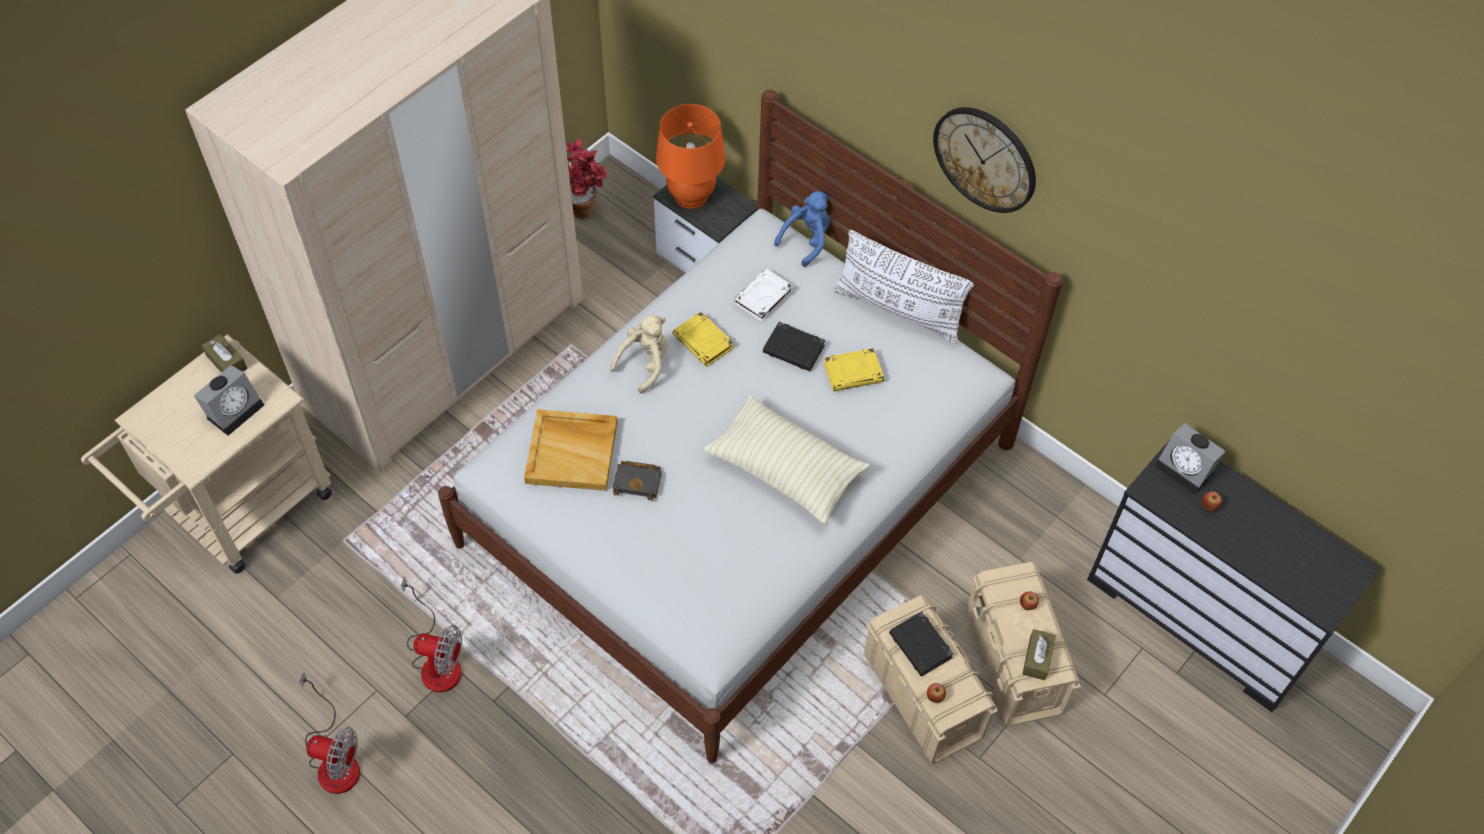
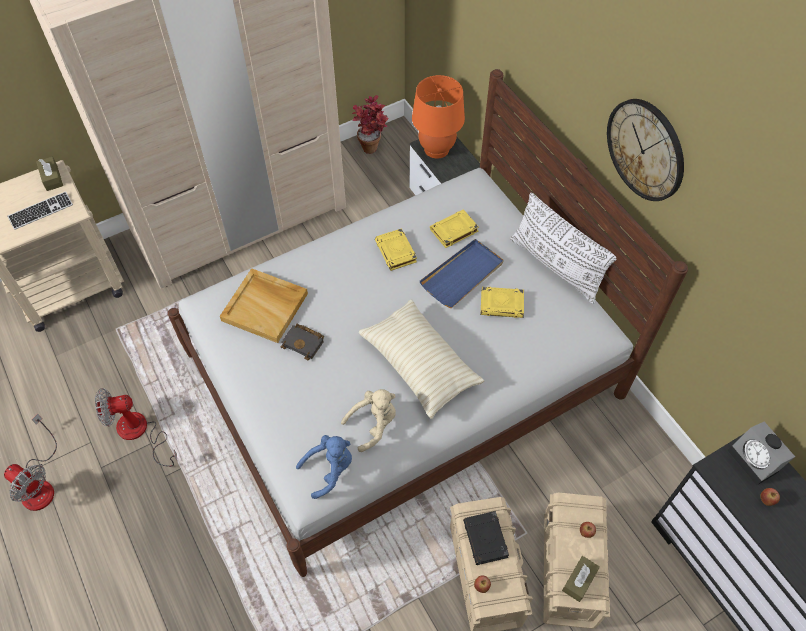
camera: 20 degrees right, 0 degrees up
(235, 409) = (41, 211): alarm clock -> keyboard
(436, 660) = (140, 433): fan -> fan turned 135 degrees clockwise
(645, 363) = (346, 256): beige plush toy -> beige plush toy (373, 424)
(763, 298) = (453, 231): white book -> yellow book
(794, 349) = (462, 275): black book -> blue tray
(807, 240) = (504, 197): blue plush toy -> blue plush toy (329, 469)

